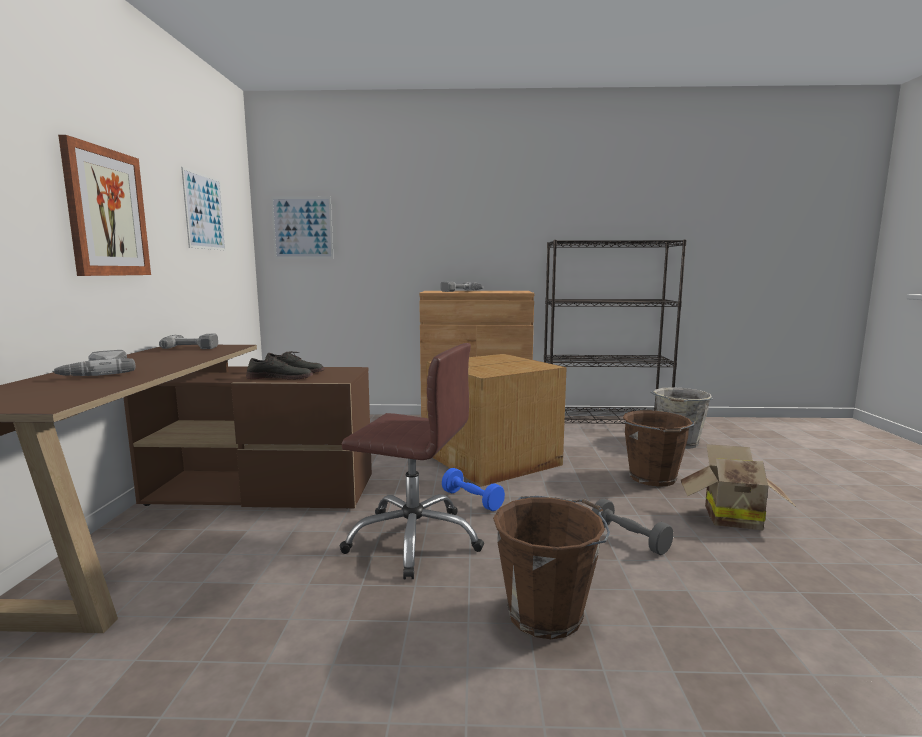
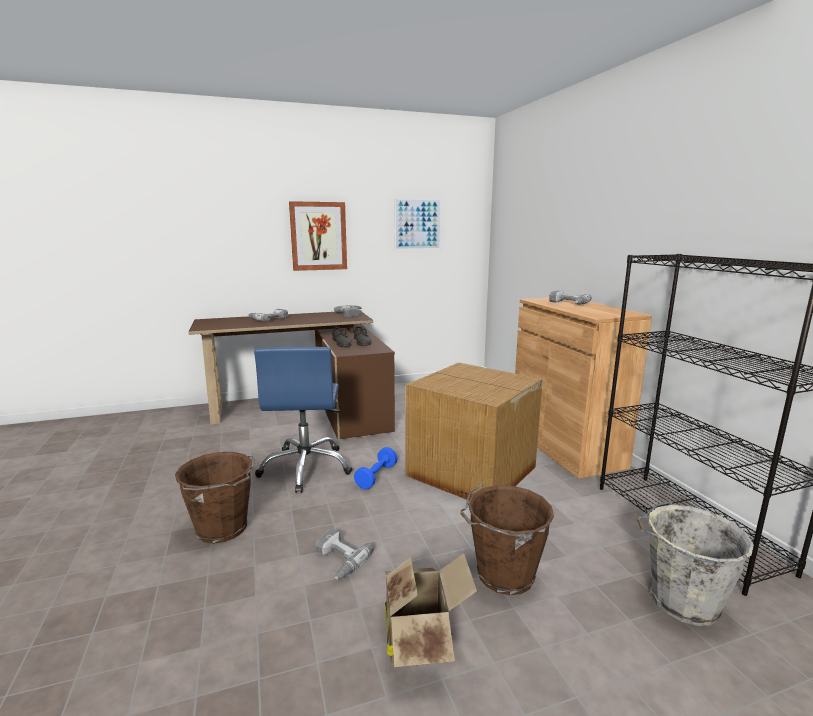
camera: 70 degrees right, 5 degrees up
(302, 228) = (509, 229): picture -> none
(414, 539) = (306, 468): brown office chair -> blue office chair
(629, 539) = (338, 561): grey dumbbell -> power drill

